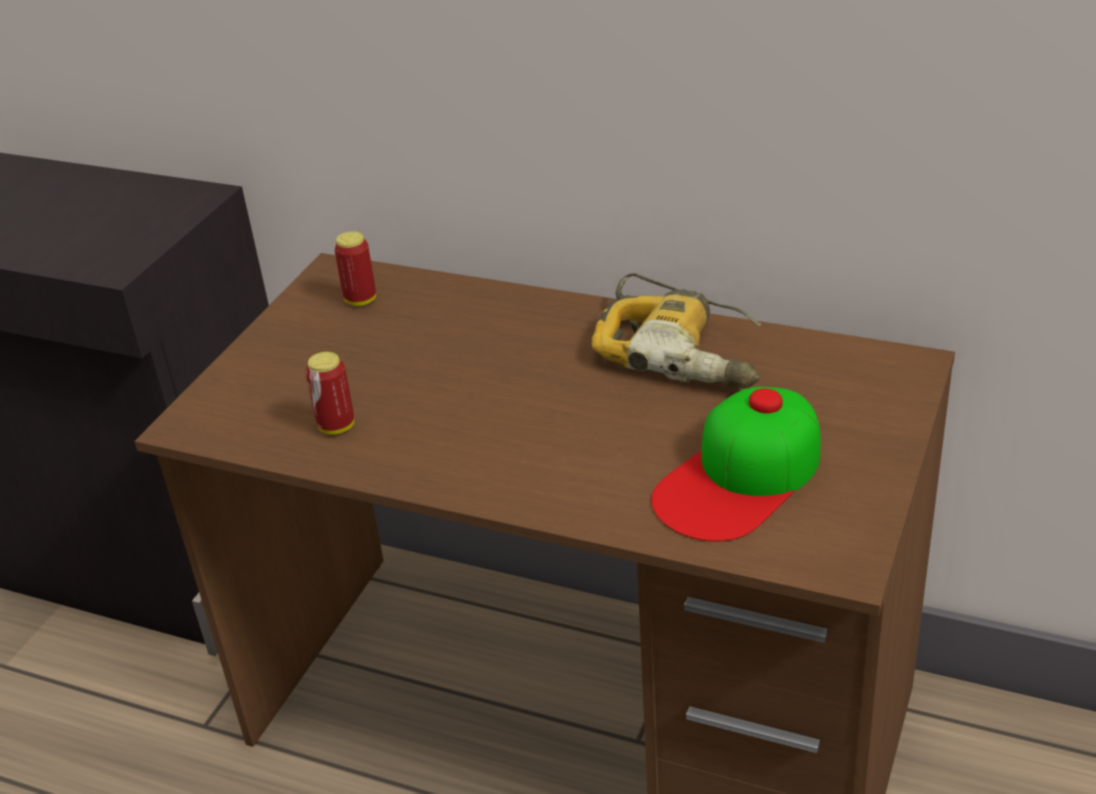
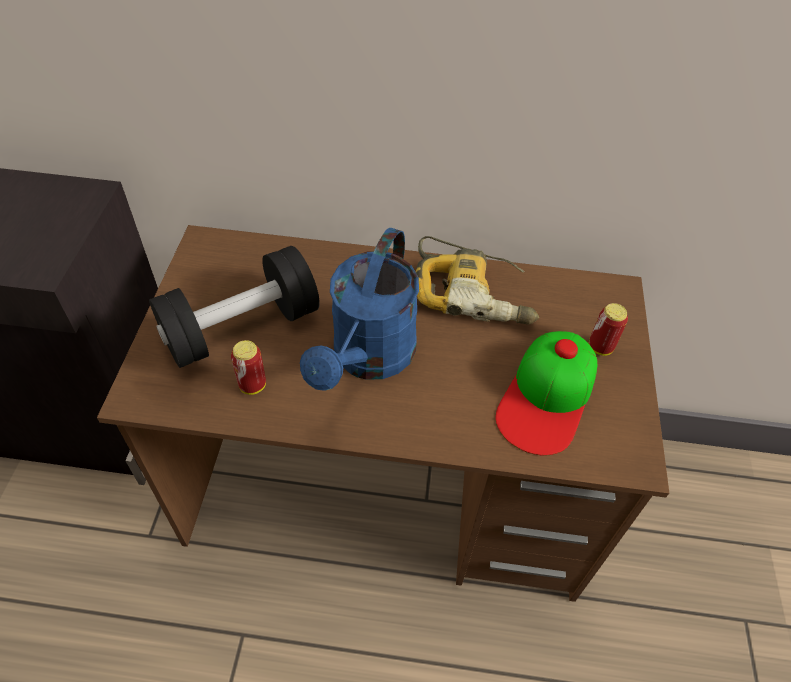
camera: 20 degrees left, 15 degrees up
(346, 366) = (241, 328): none -> black dumbbell
(360, 300) = (232, 266): can -> can (600, 347)
(501, 412) = (368, 359): none -> blue watering can

